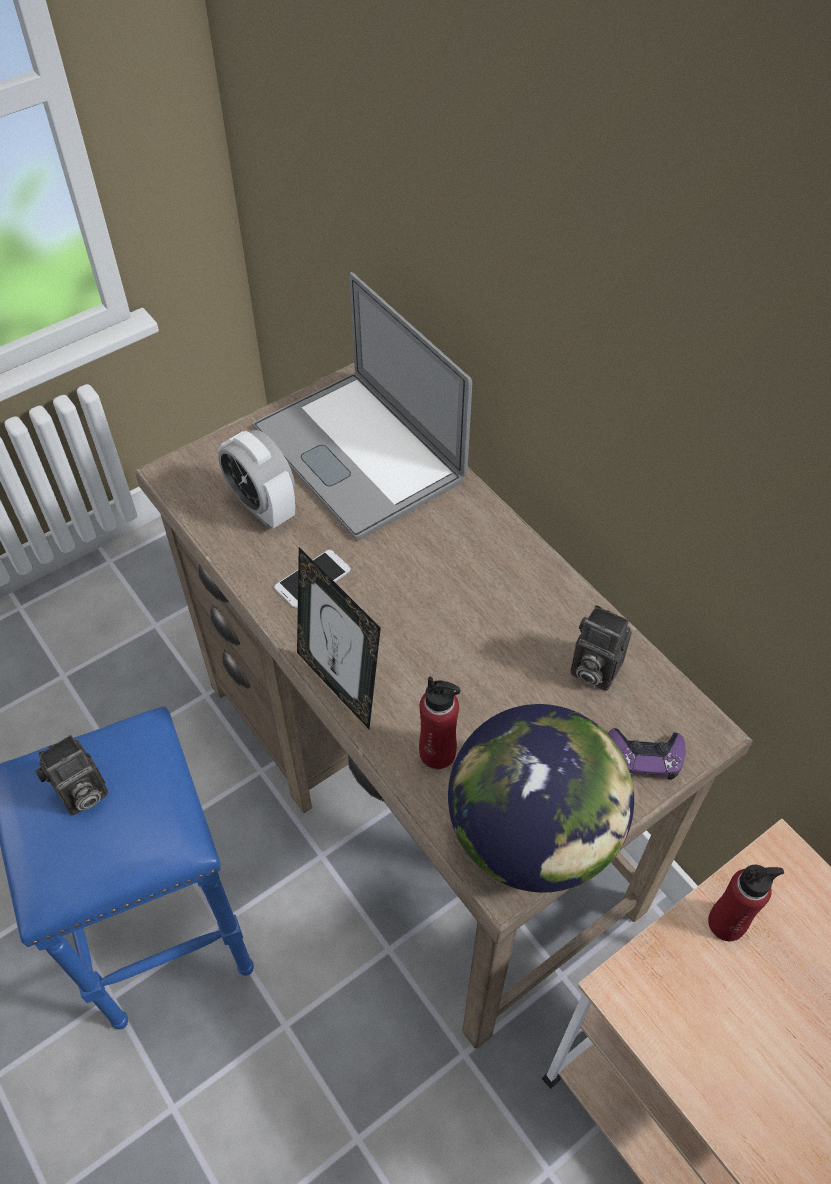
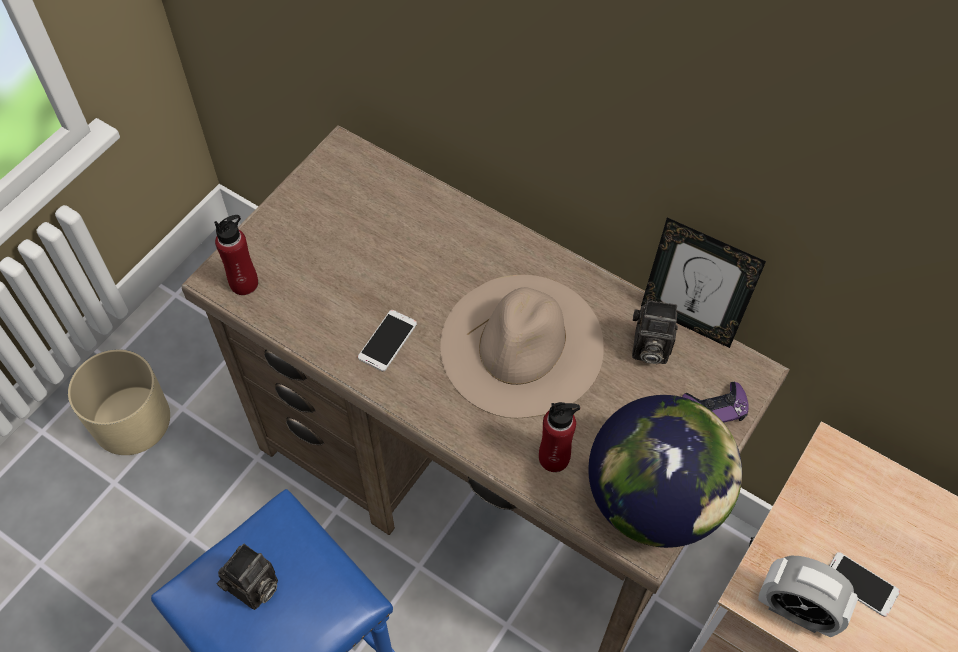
camera: 20 degrees left, 5 degrees up
(104, 621) = (131, 420): none -> beige planter
(263, 507) = (315, 288): alarm clock -> alarm clock (795, 610)
(340, 684) = (450, 426): picture frame -> picture frame (688, 320)
(358, 453) = (377, 213): laptop -> none
(453, 624) = (522, 345): none -> beige hat
(726, 923) = (809, 517): red bottle -> red bottle (244, 283)
(761, 1024) = (860, 584): none -> phone

